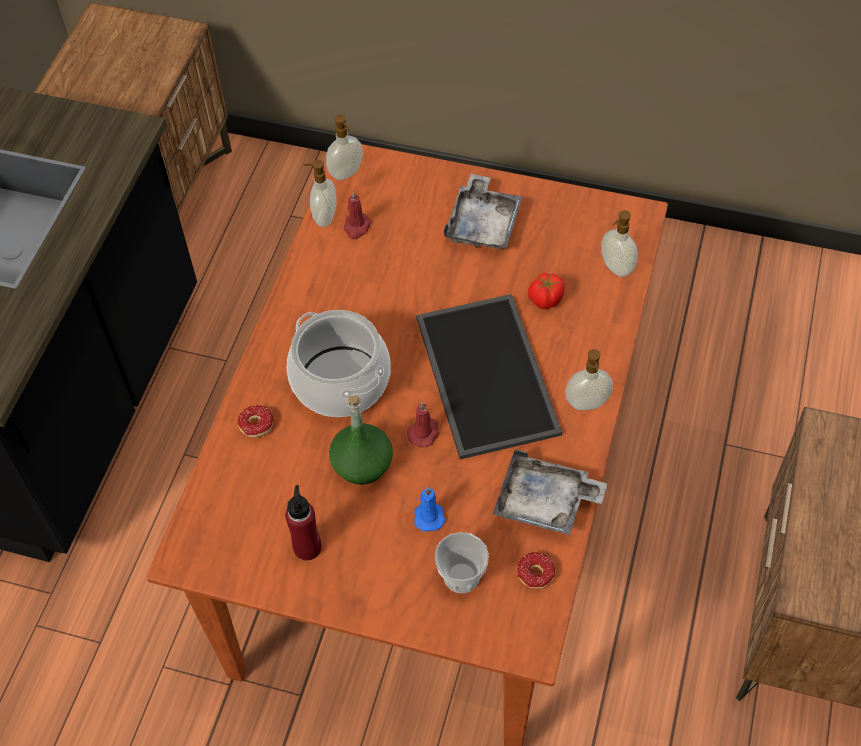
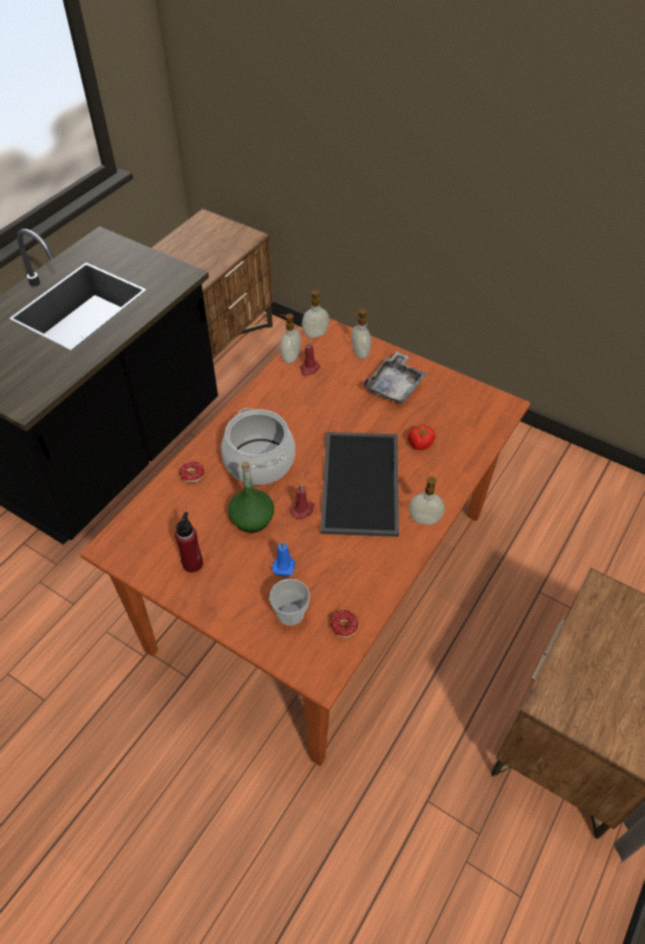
camera: 15 degrees right, 5 degrees down
(545, 503) = (369, 579): grey tray -> none
(615, 268) = (477, 435): soap dispenser -> soap dispenser (359, 353)

